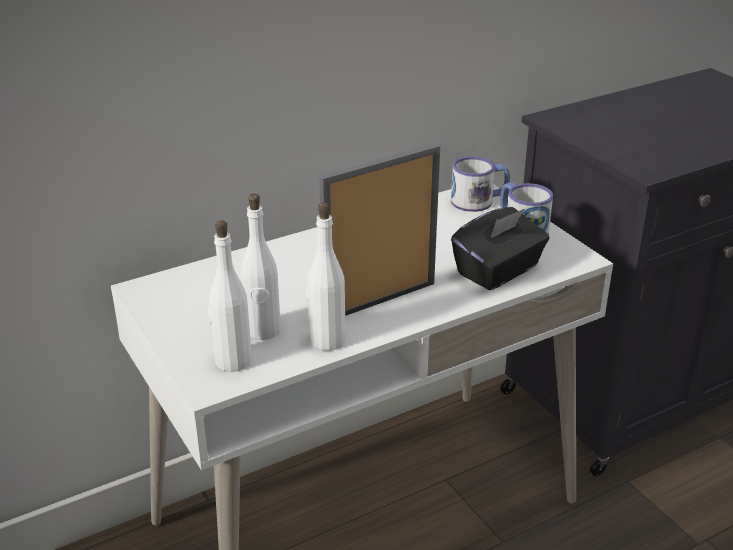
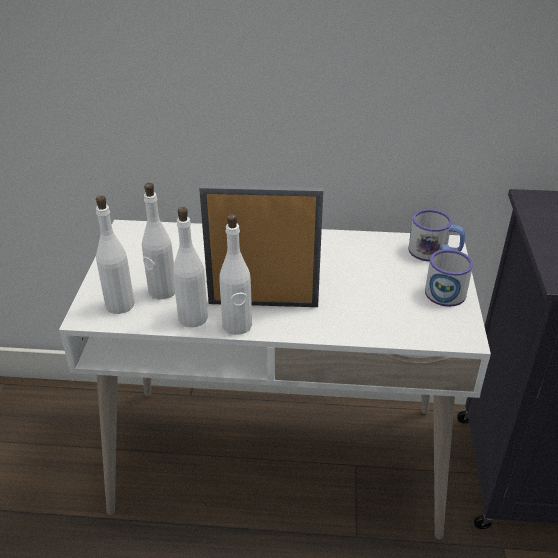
camera: 35 degrees right, 5 degrees up
(379, 329) = (237, 325): none -> white bottle
(498, 271) = (380, 318): black tissue box -> none

